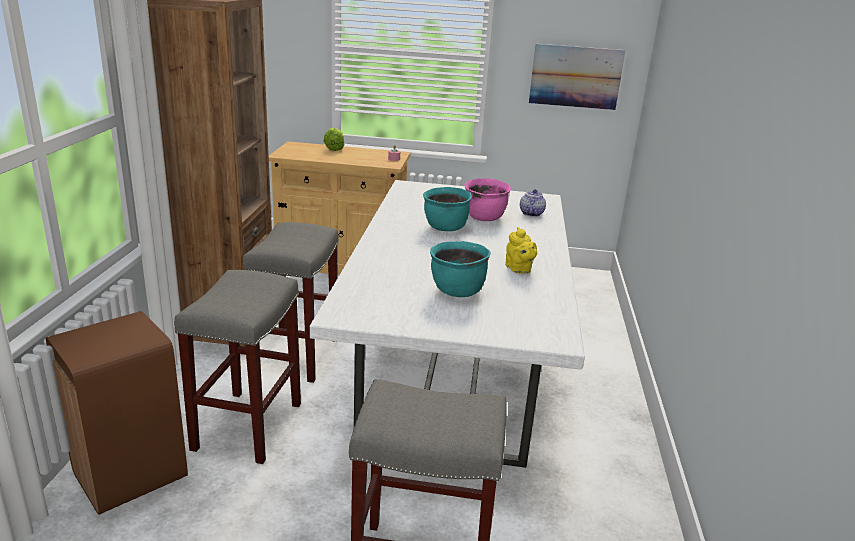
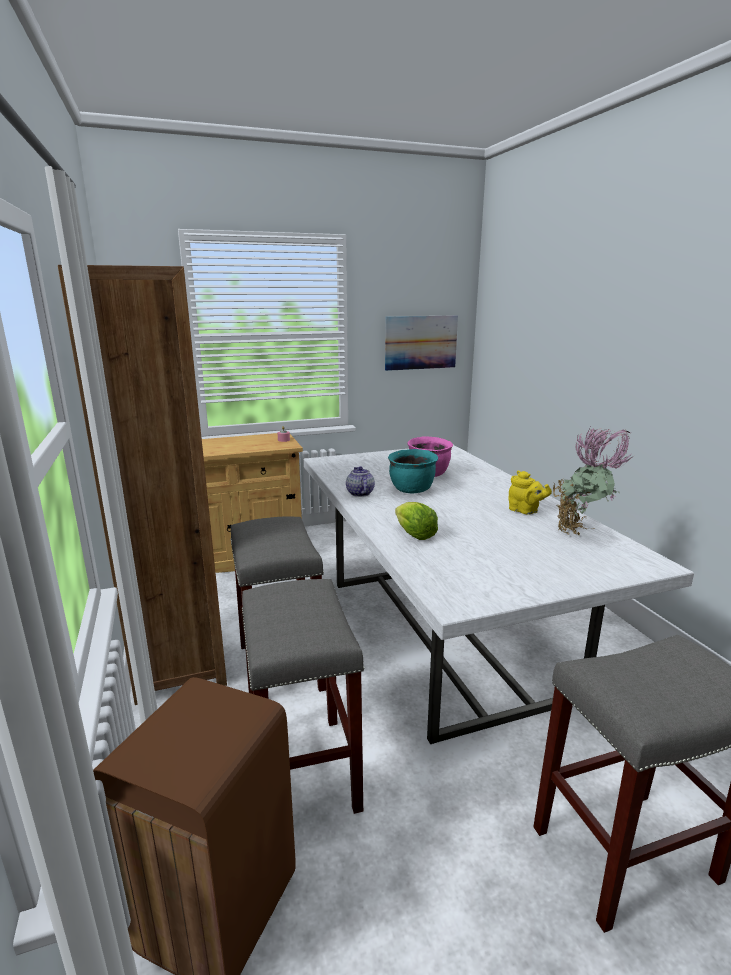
camera: 25 degrees left, 5 degrees down
(334, 149) = (214, 441): lettuce -> lettuce (414, 534)
(457, 291) = (512, 544): turquoise cooking pot -> none
(531, 213) = (457, 463): teapot -> teapot (359, 493)
(539, 299) = (581, 532): none -> potted plant

